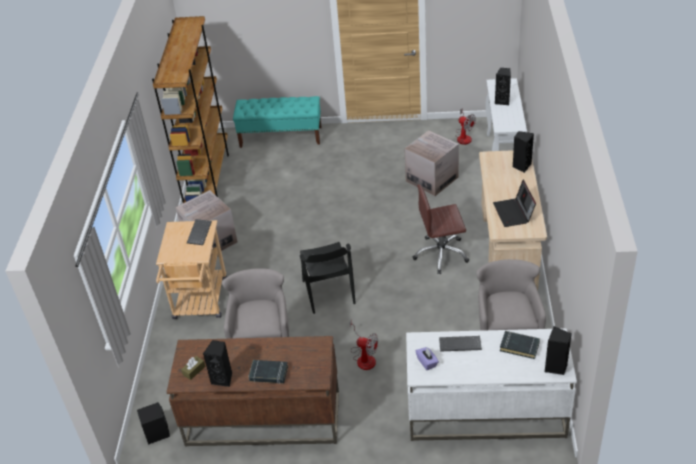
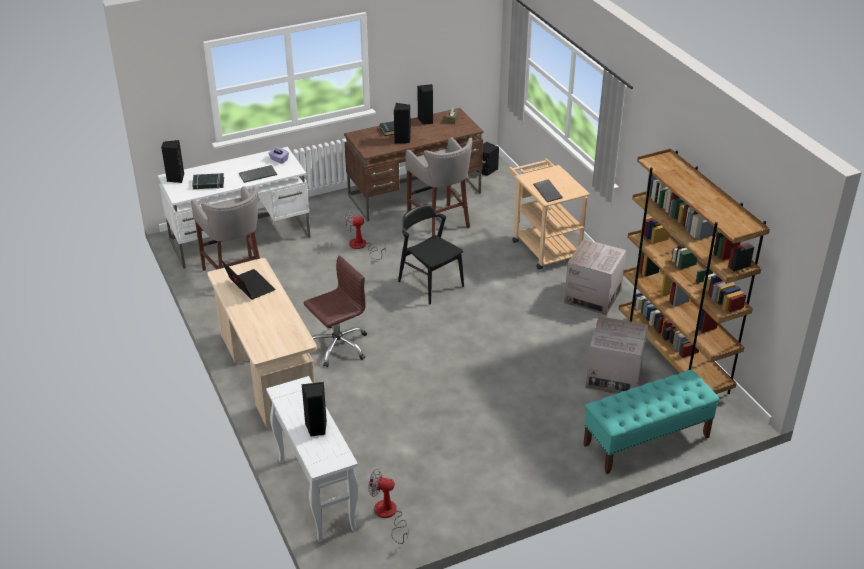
camera: 150 degrees right, 5 degrees down
(432, 179) = (397, 433): cardboard box -> cardboard box (613, 377)
(521, 166) = (257, 339): black speaker -> black speaker (402, 140)

